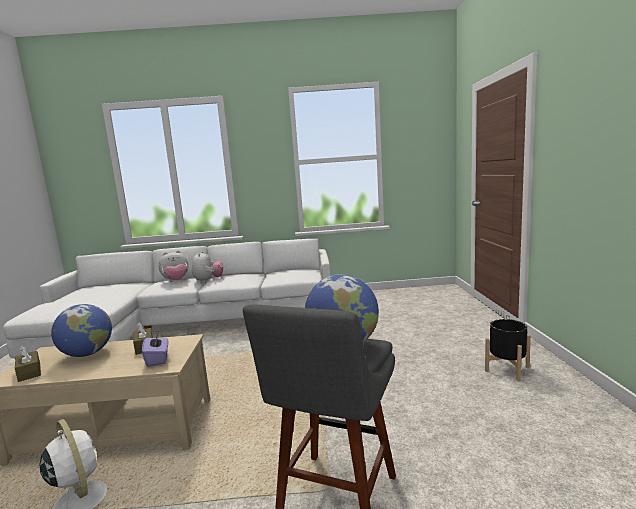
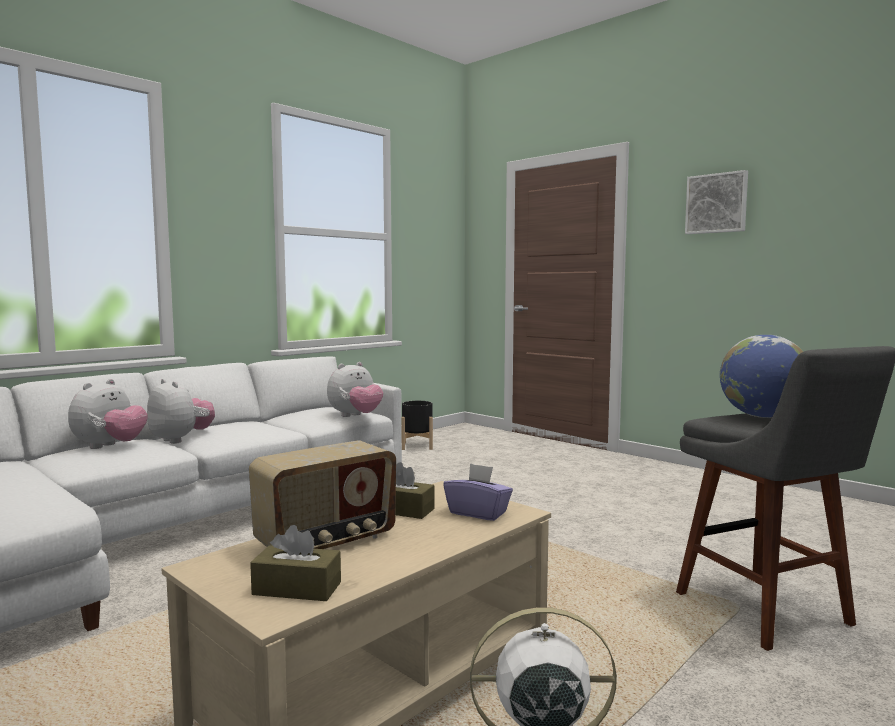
camera: 45 degrees left, 5 degrees down
(87, 354) = (327, 542): globe -> radio
(296, 278) = (355, 416): none -> plush toy
(506, 369) = (663, 480): black planter -> black planter (417, 446)
(592, 105) = (716, 203): none -> picture

